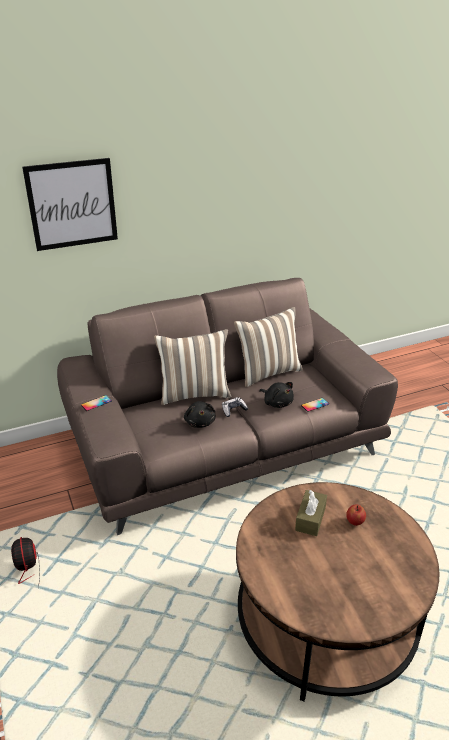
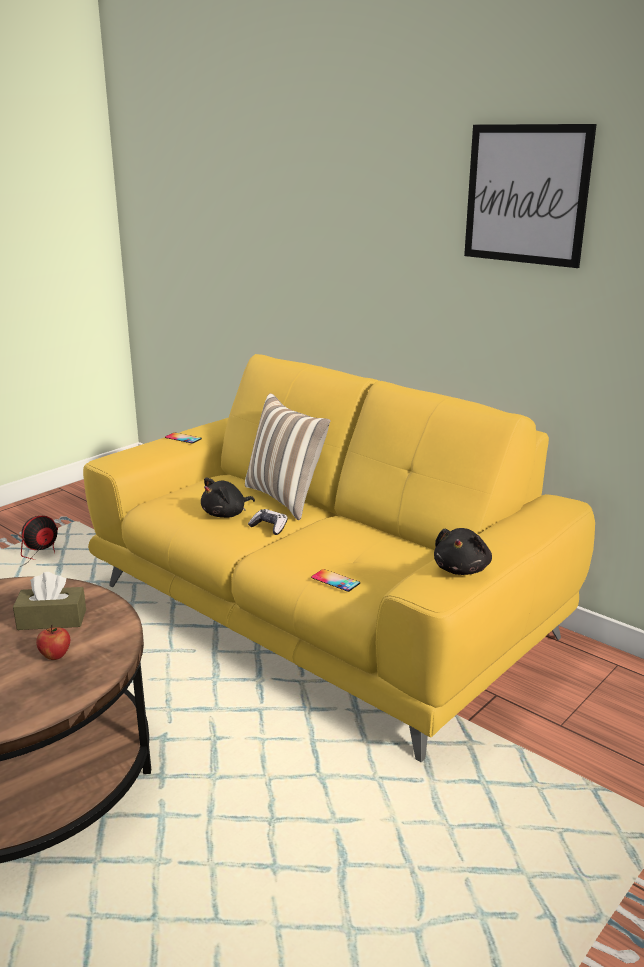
camera: 65 degrees right, 10 degrees down
(72, 204) = (292, 216): picture -> picture (526, 195)
(225, 445) = (322, 612): brown sofa -> yellow sofa
(268, 372) = (389, 532): pillow -> none
(277, 403) = (315, 552): black plush toy -> black plush toy (462, 569)

